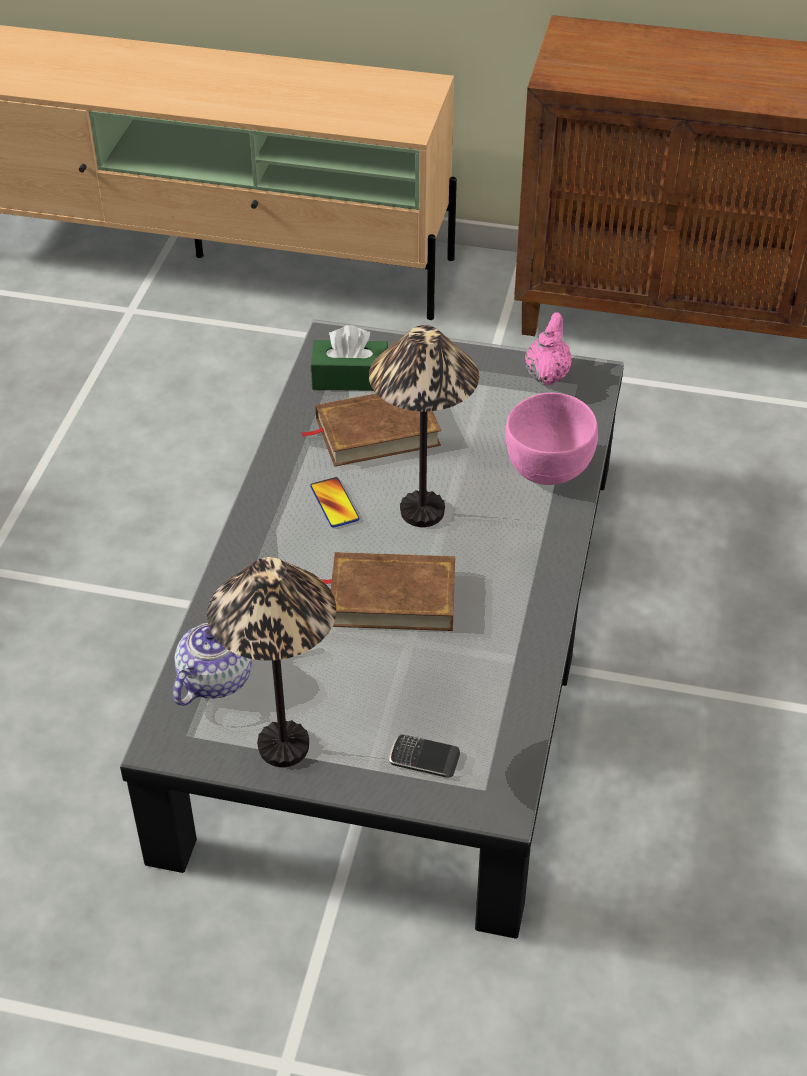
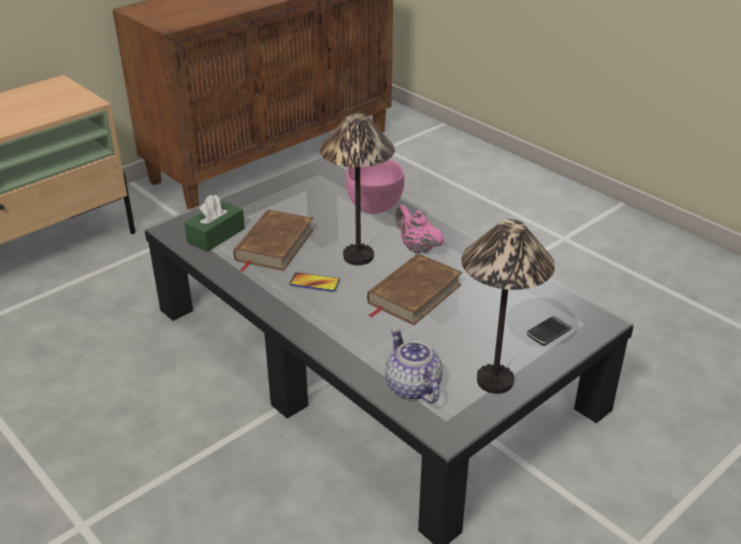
camera: 55 degrees left, 10 degrees down
(547, 375) = (302, 177): pink teapot -> pink teapot (417, 248)

